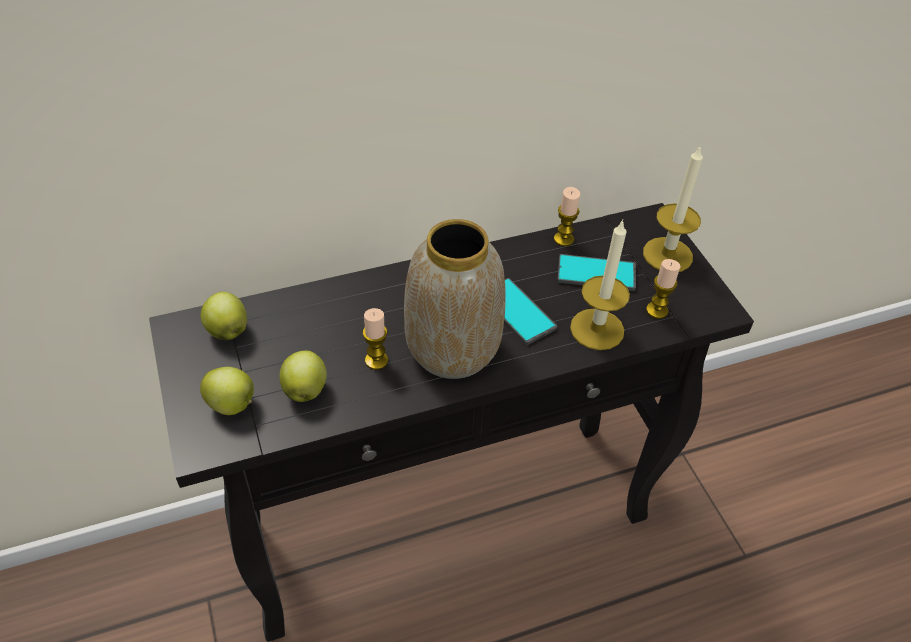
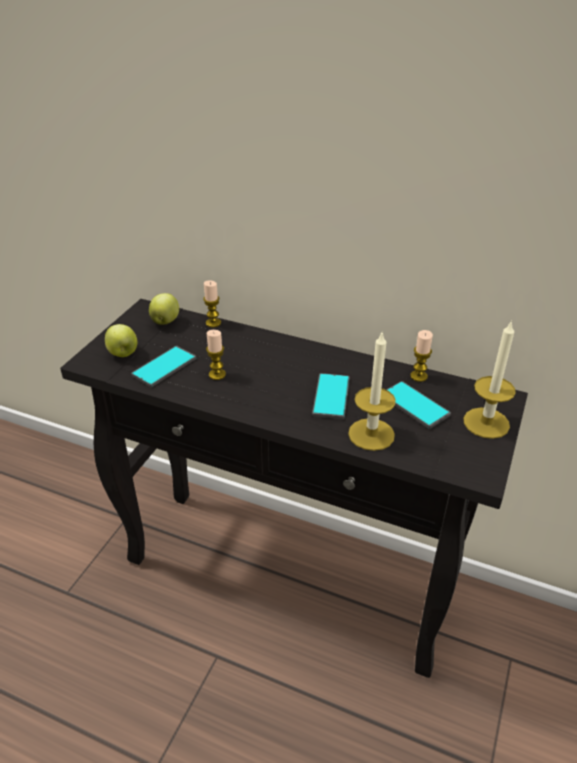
camera: 45 degrees right, 10 degrees down
(305, 389) = (164, 367): apple -> phone
(451, 349) = (265, 392): vase -> none
(657, 310) = (430, 448): candle -> candle (213, 323)

